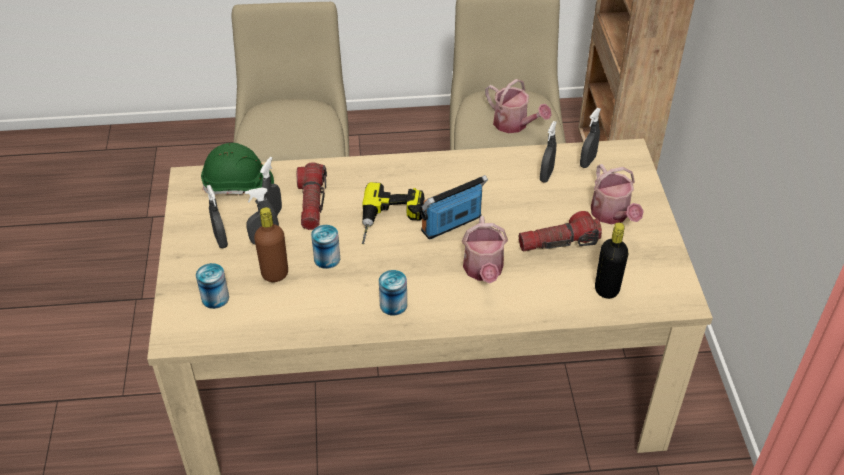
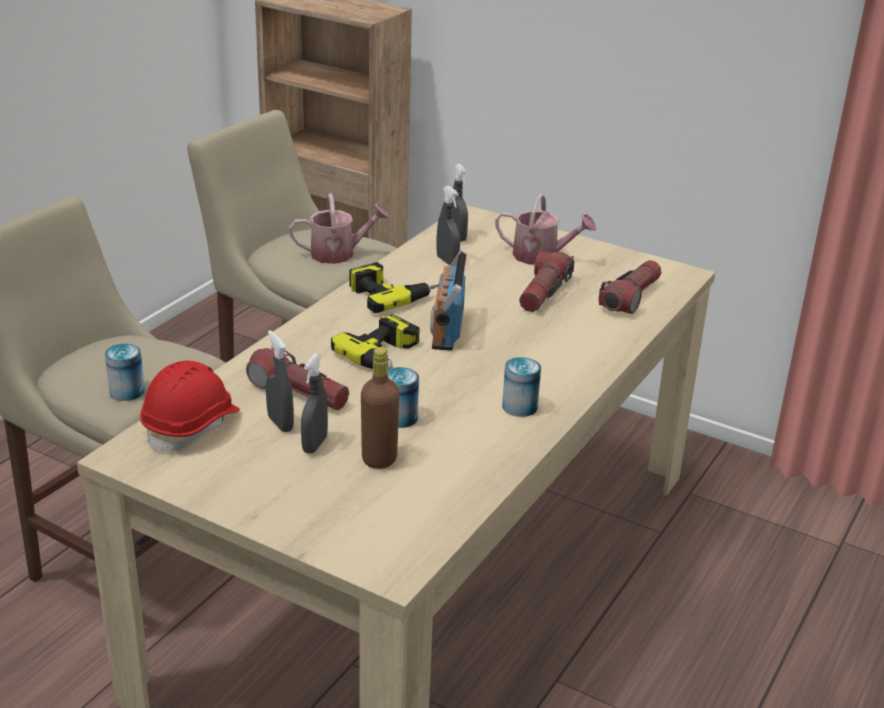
camera: 55 degrees left, 15 degrees down
(215, 298) = (364, 515): can -> can (127, 391)
(221, 240) = (270, 474): grey spray bottle -> none
(238, 185) = (192, 426): green hard hat -> red hard hat
(478, 177) = (399, 291): none -> power drill
(483, 271) = (534, 342): watering can -> none
(606, 289) = (630, 298): black bottle -> flashlight

